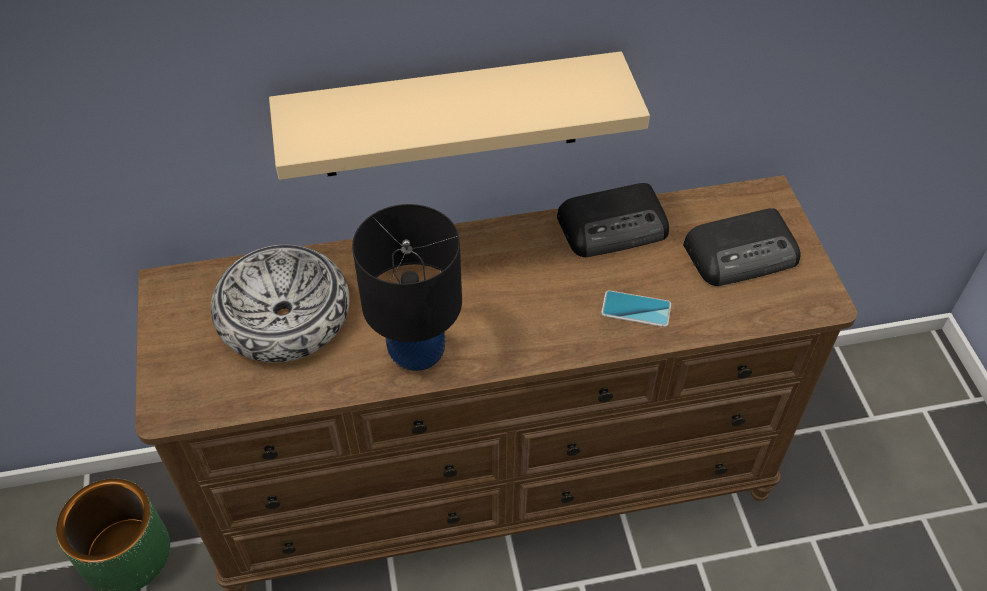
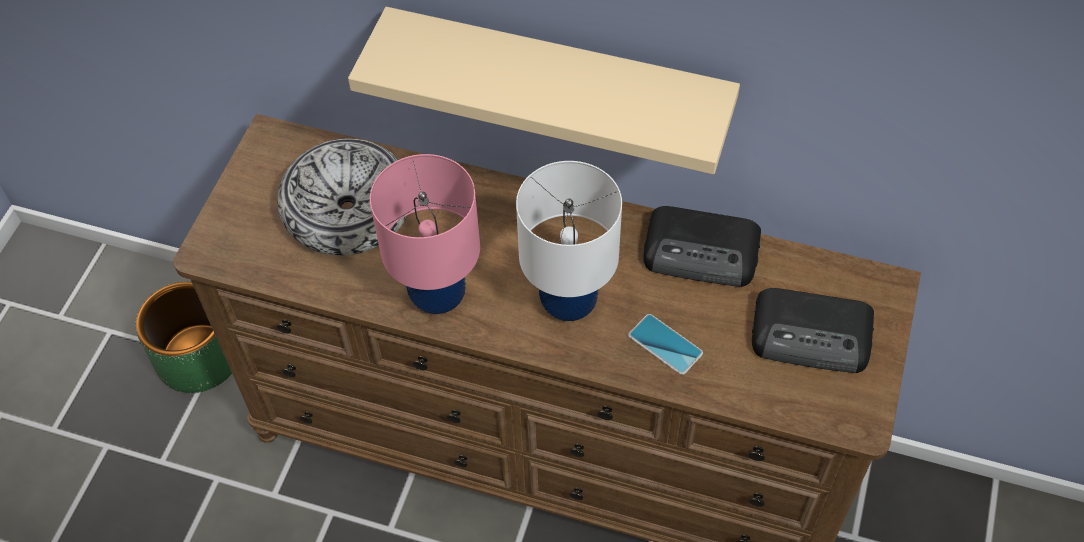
camera: 30 degrees right, 5 degrees up
(414, 355) = (435, 296): black table lamp -> pink table lamp
(537, 311) = (571, 304): none -> white table lamp

